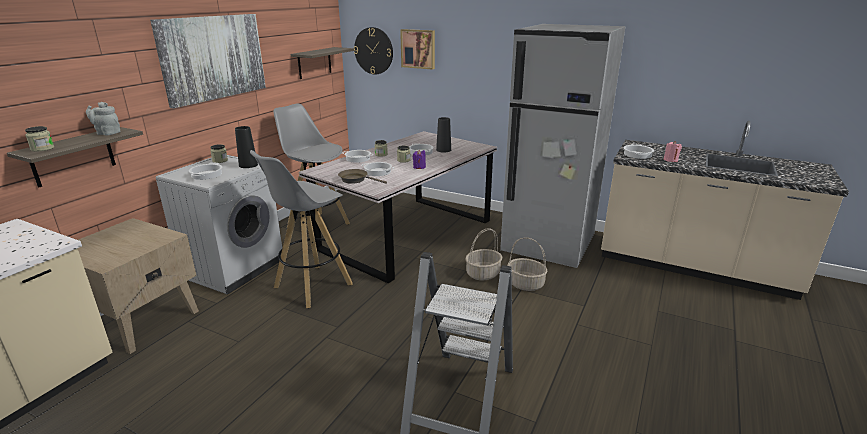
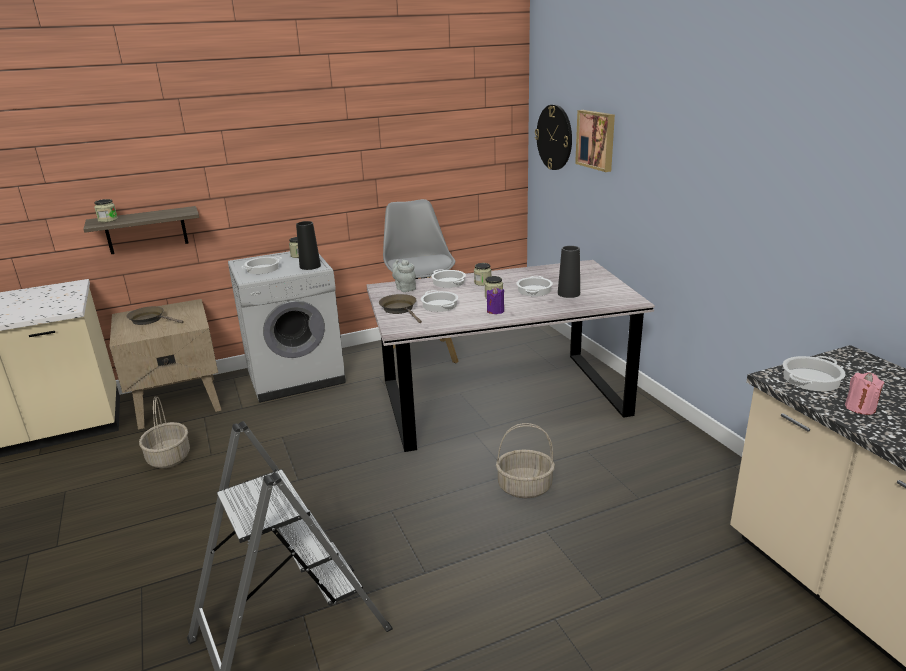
camera: 40 degrees right, 0 degrees up
(107, 133) = (173, 211): grey teapot -> grey teapot (405, 288)
(107, 245) = (150, 320): none -> brown frying pan
(213, 57) = (317, 139): picture -> none
(311, 286) = (332, 423): grey stool -> none
(314, 63) = (474, 148): shelf -> none
(525, 284) = (561, 526): basket -> basket (168, 457)
(550, 241) = (686, 479): grey fridge -> none

